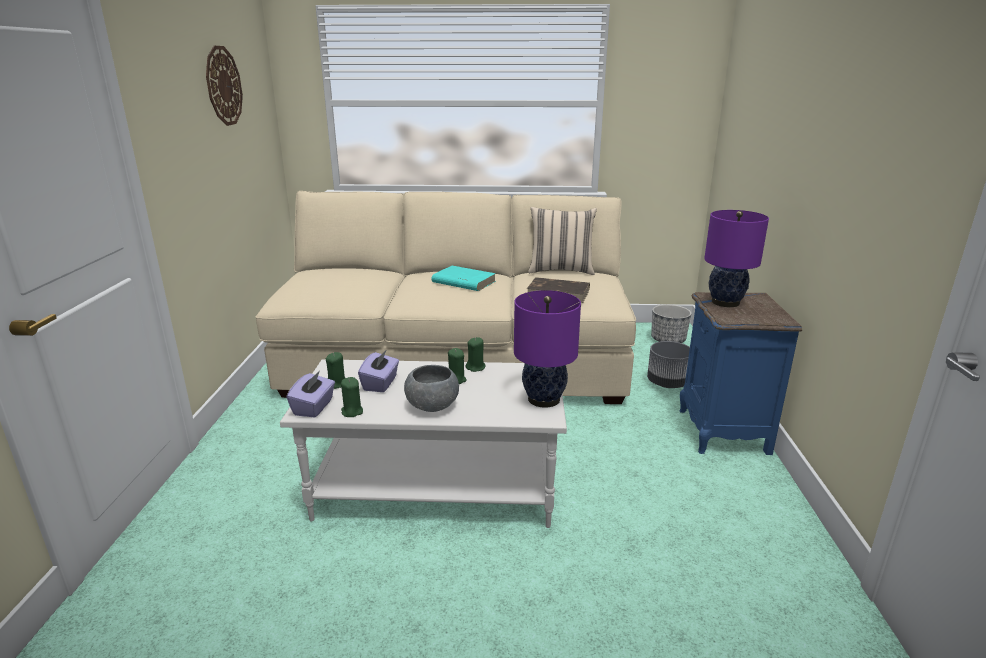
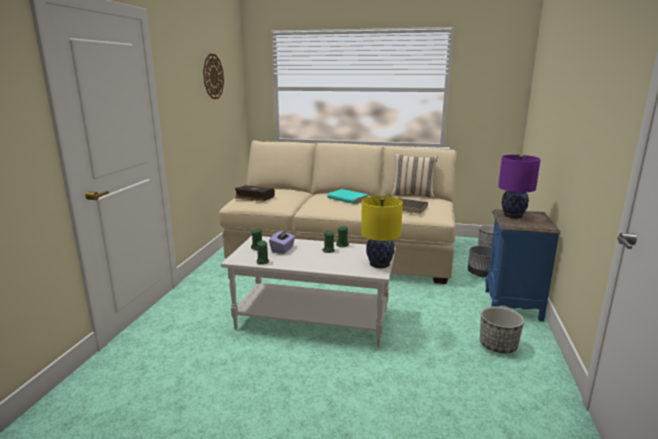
camera: 10 degrees right, 5 degrees down
(313, 289) = (254, 198): none -> book
(314, 407) = (241, 258): purple tissue box -> none
(433, 406) = (310, 262): grey bowl -> none
(543, 399) = (379, 264): purple table lamp -> yellow table lamp
(721, 504) = (497, 346): none -> planter

